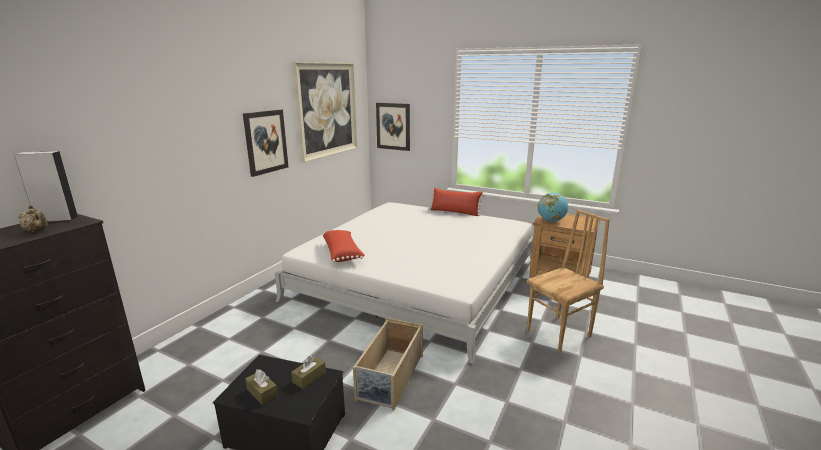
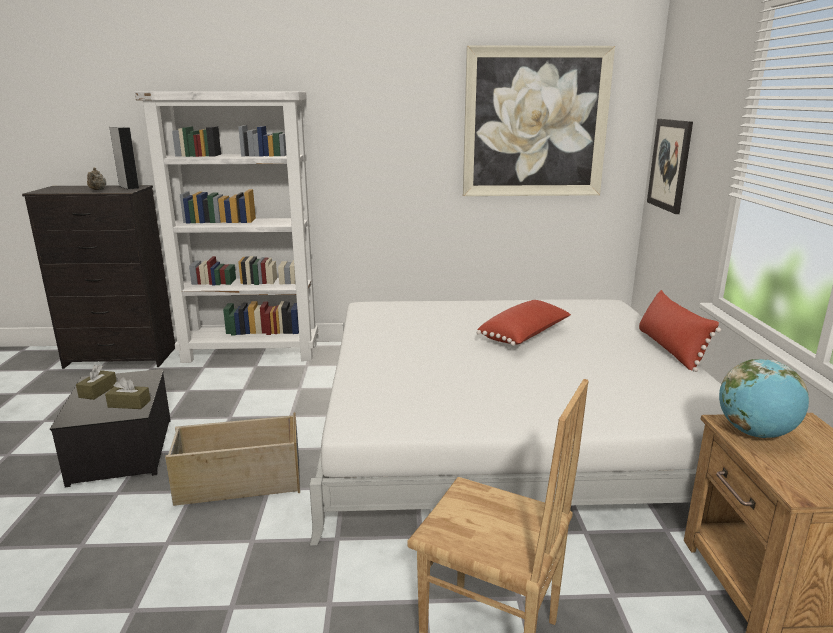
camera: 60 degrees right, 0 degrees up
(201, 335) = (252, 353): none -> white bookcase
(266, 142) = (400, 156): picture -> none
(343, 253) = (387, 325): red pillow -> red pillow (525, 336)

